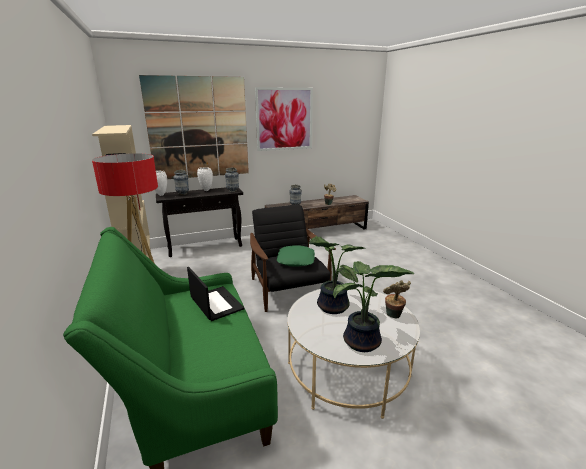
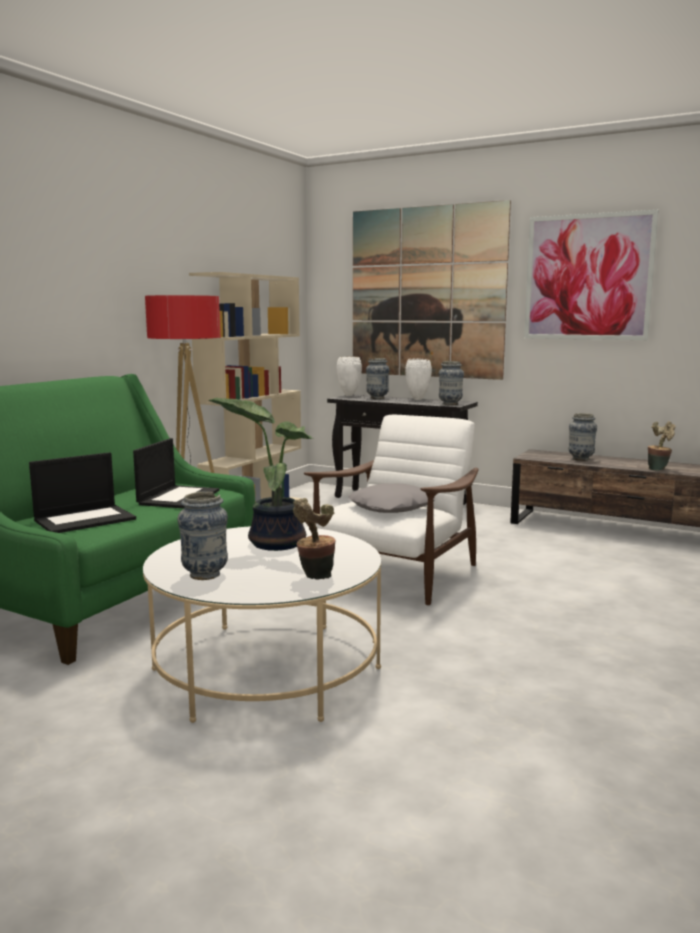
camera: 50 degrees right, 10 degrees down
(215, 350) = (85, 519): none -> laptop
(288, 290) = (396, 574): black armchair -> white armchair
(296, 260) = (391, 507): green pillow -> grey pillow
(362, 343) = (205, 575): potted plant -> vase

